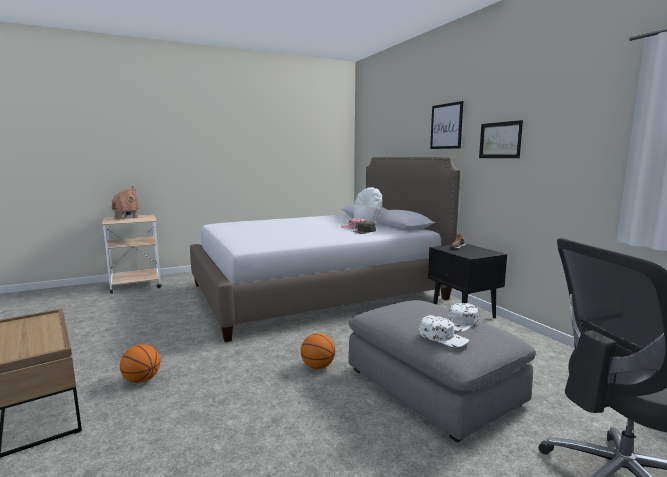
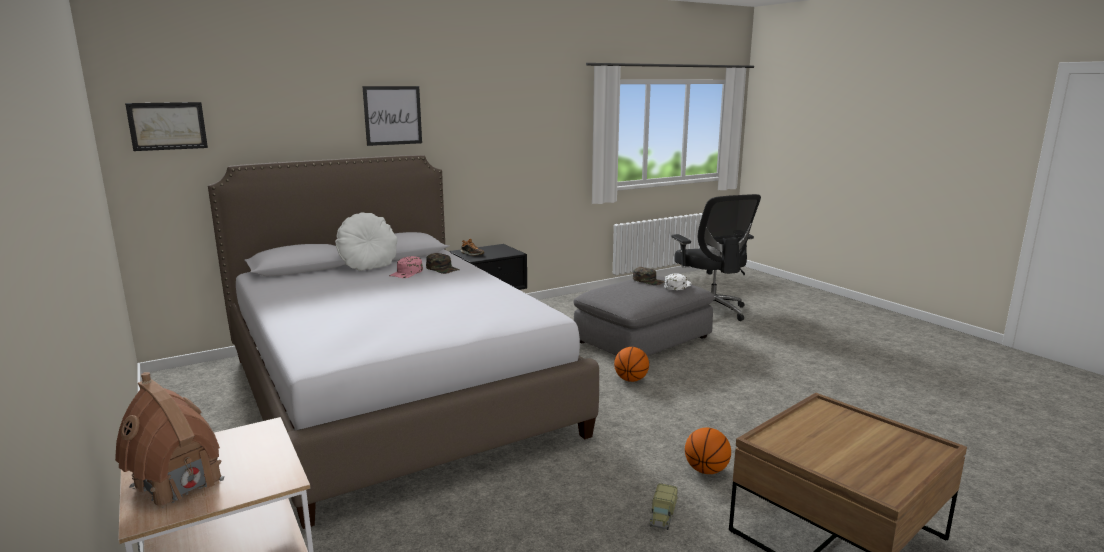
camera: 95 degrees left, 5 degrees up
(113, 356) = (662, 516): none -> toy truck
(460, 323) = (648, 281): white cap -> green cap
(500, 140) = (475, 133): picture -> picture (167, 126)

